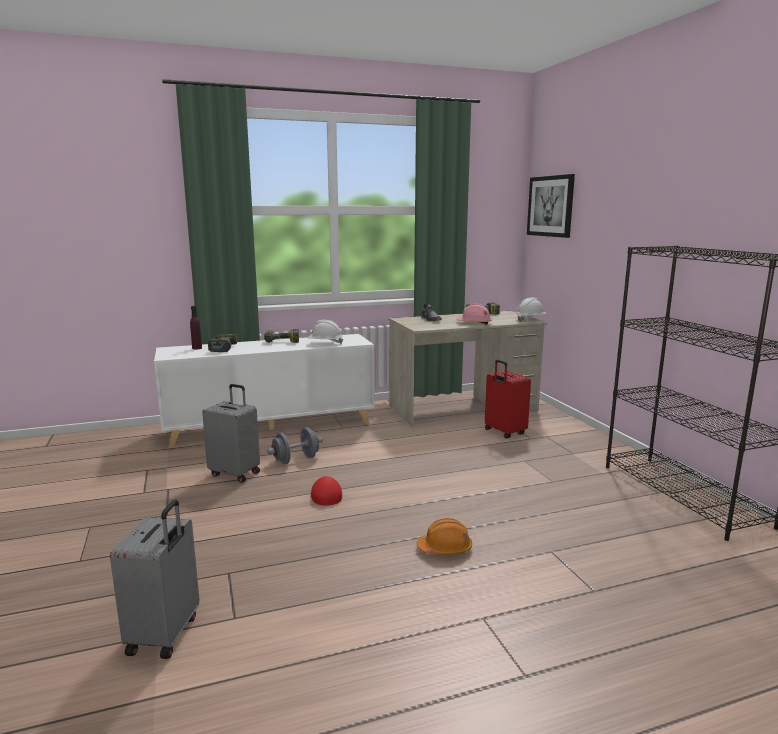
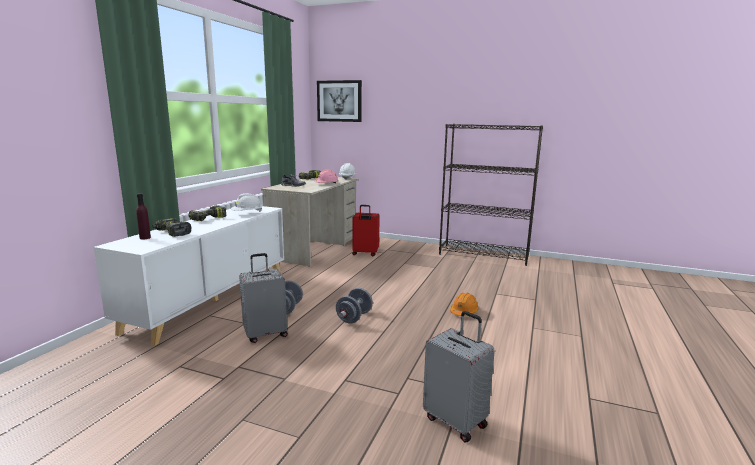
camera: 50 degrees left, 0 degrees up
(326, 494) = (354, 317): red cap -> grey dumbbell

